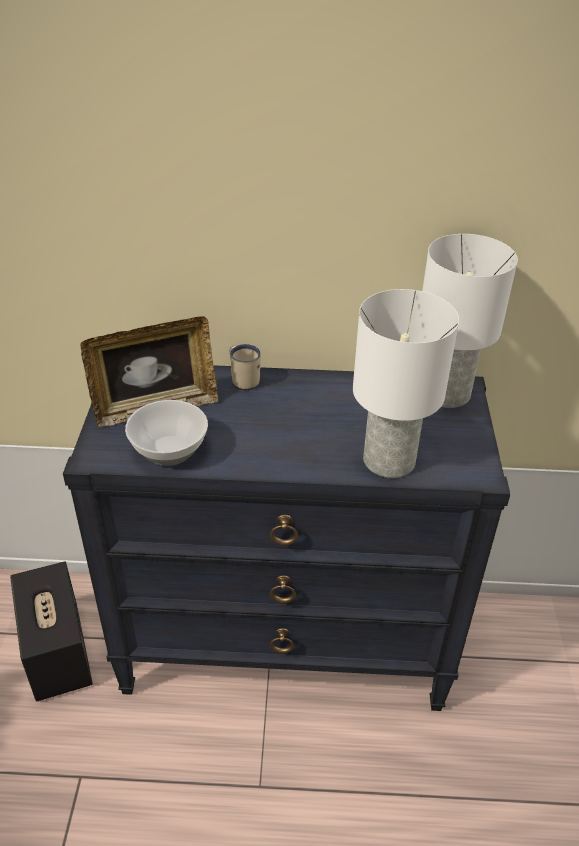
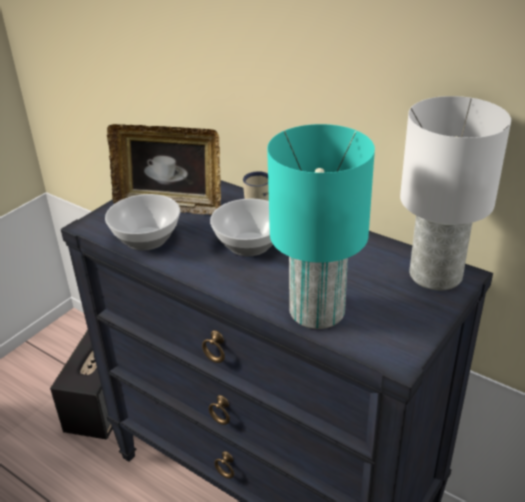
camera: 35 degrees right, 5 degrees down
(272, 421) = (248, 245): none -> bowl
(387, 461) = (315, 311): white table lamp -> turquoise table lamp

